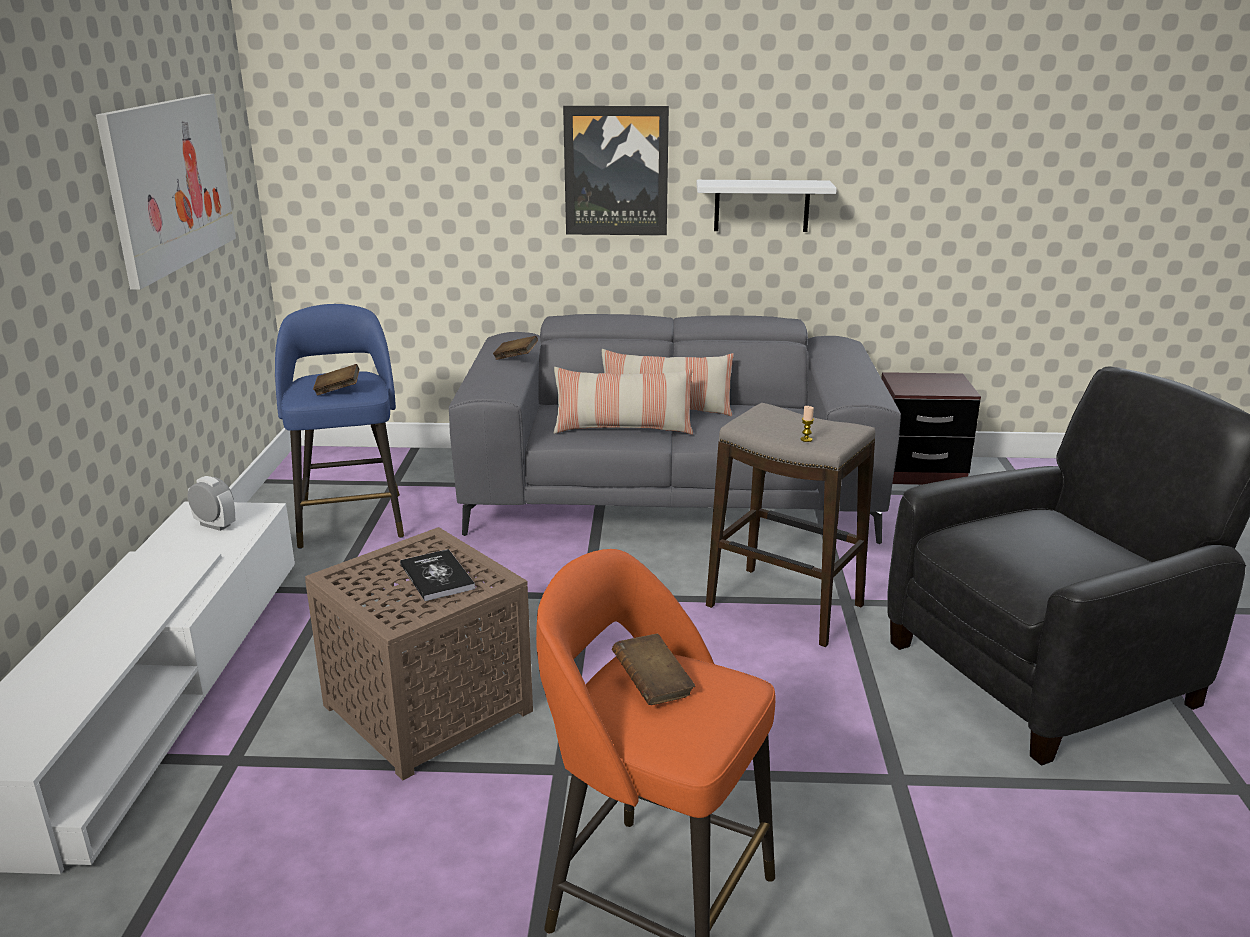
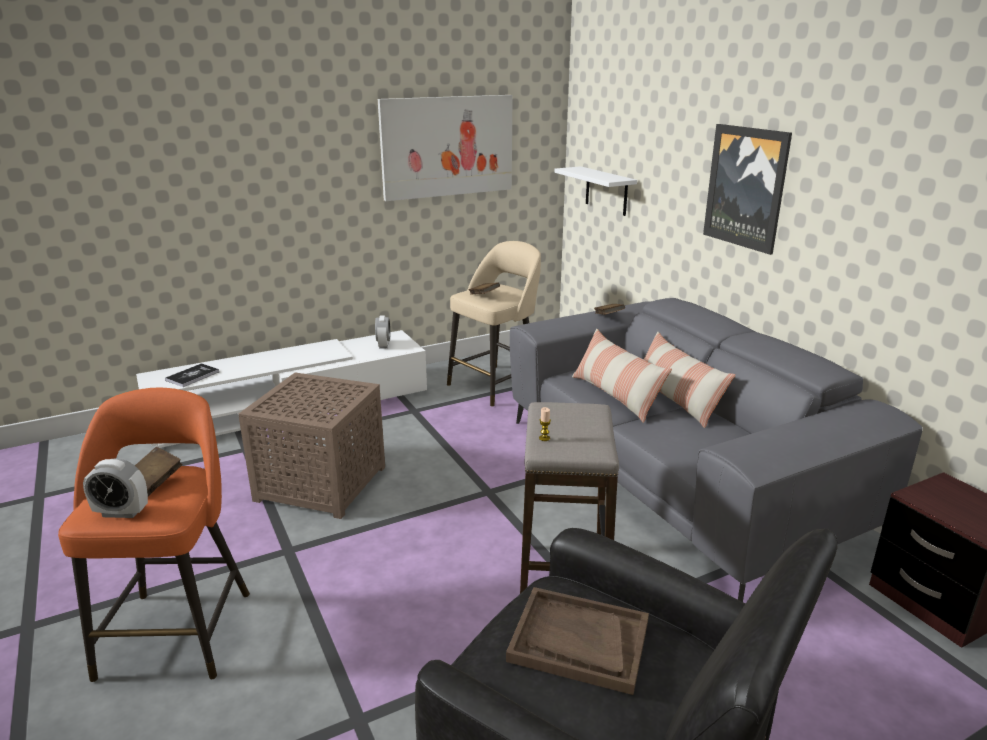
camera: 60 degrees right, 0 degrees up
(351, 518) = (496, 384): blue stool -> beige stool
(437, 577) = (317, 402): book -> book (192, 376)
(711, 716) = (121, 512): none -> alarm clock
(761, 205) = (856, 247): white shelf -> white shelf (606, 191)
(1032, 543) = (578, 641): none -> brown tray

